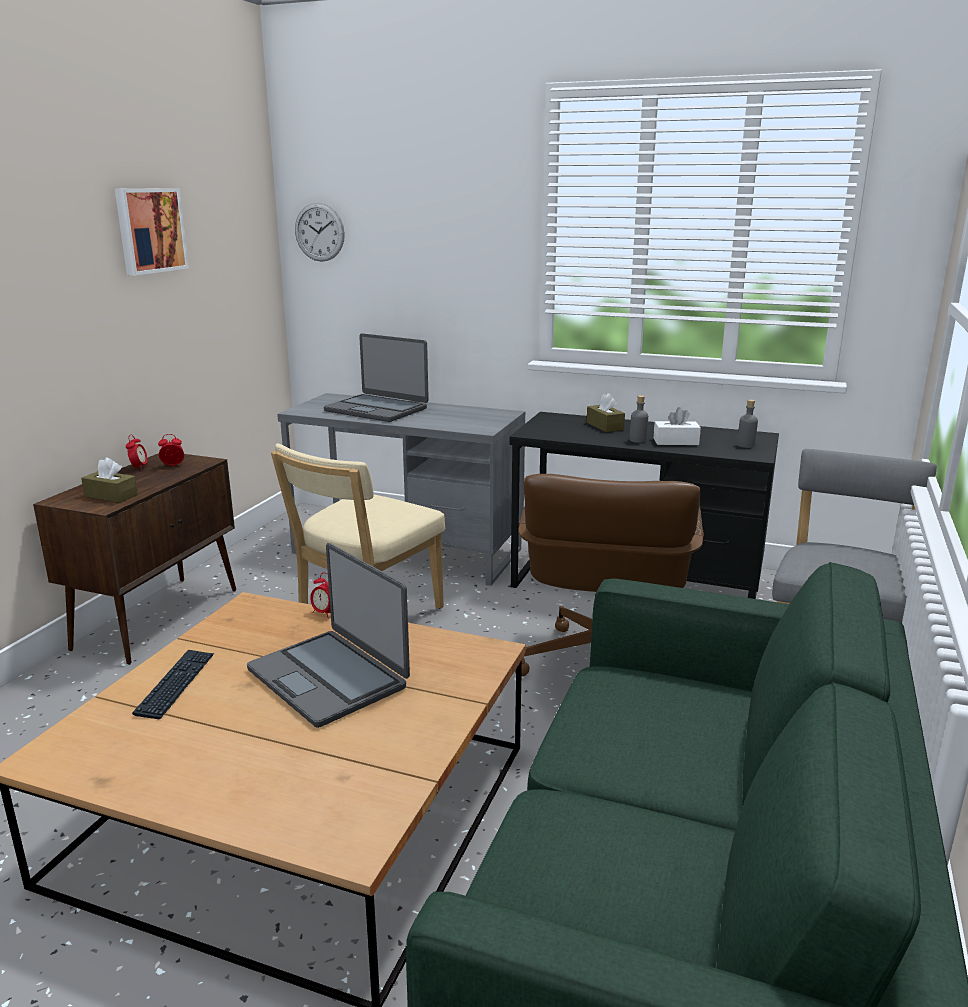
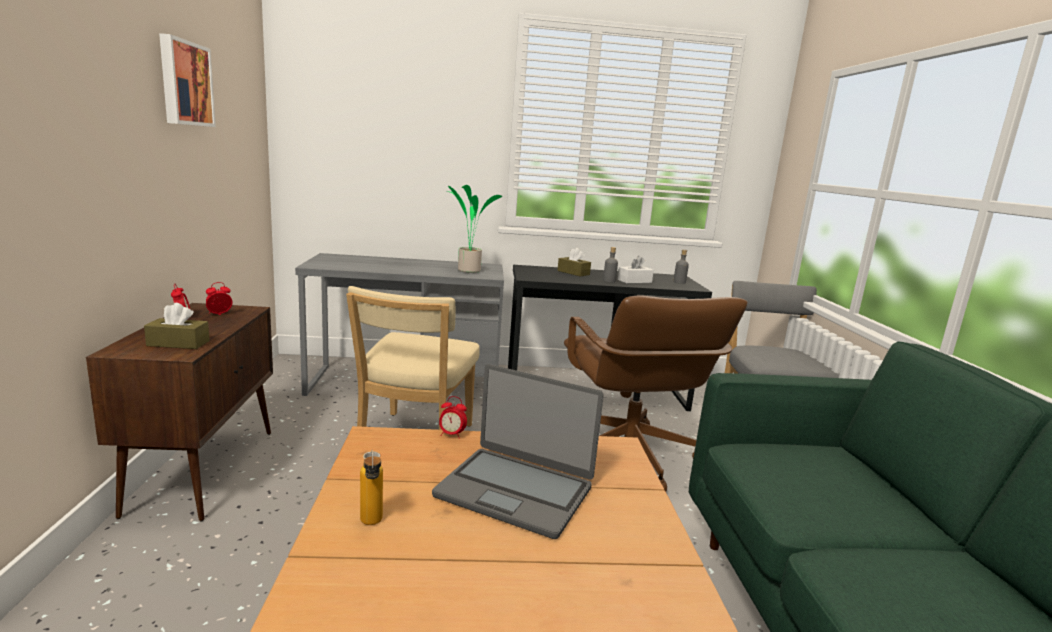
camera: 25 degrees left, 5 degrees down
(176, 684) = (371, 525): keyboard -> bottle
(319, 232) = (310, 114): wall clock -> none
(377, 409) = (383, 264): laptop -> none
(465, 421) = (467, 271): none -> potted plant

